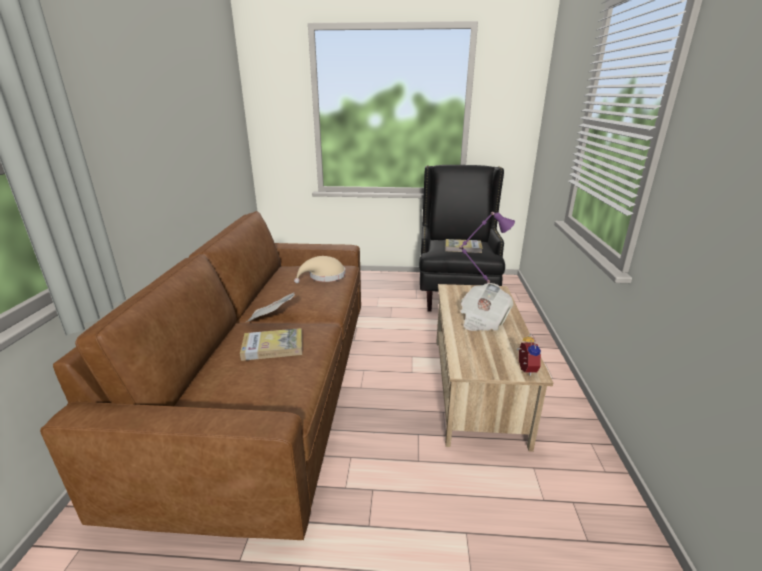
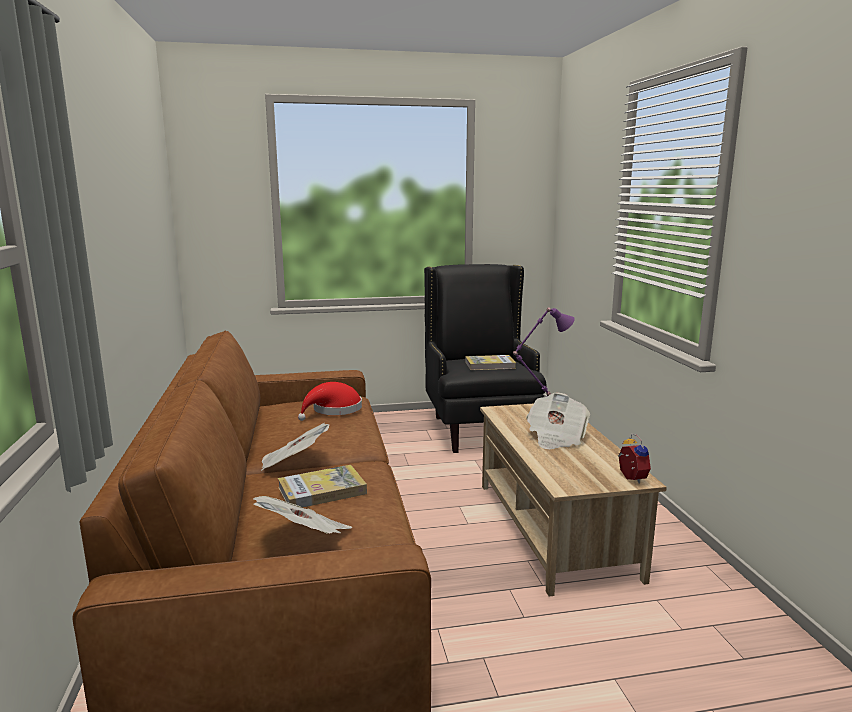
camera: 15 degrees left, 10 degrees down
(235, 388) = (305, 538): none -> newspaper
(324, 276) = (334, 410): beige hat -> red hat

